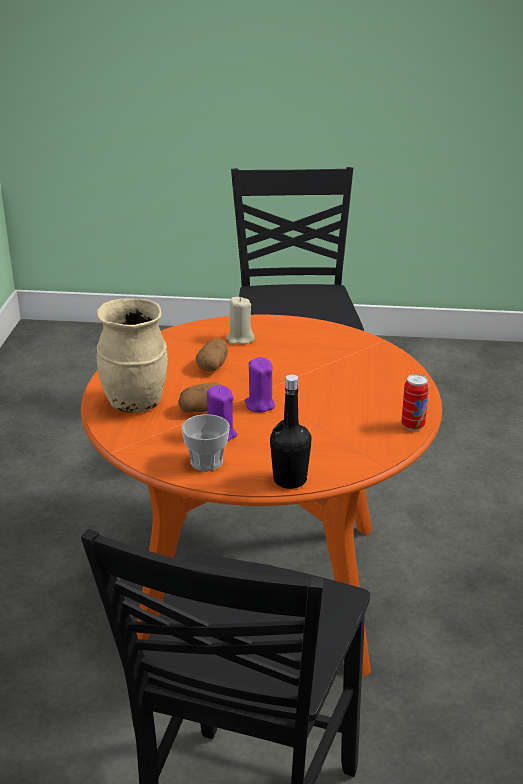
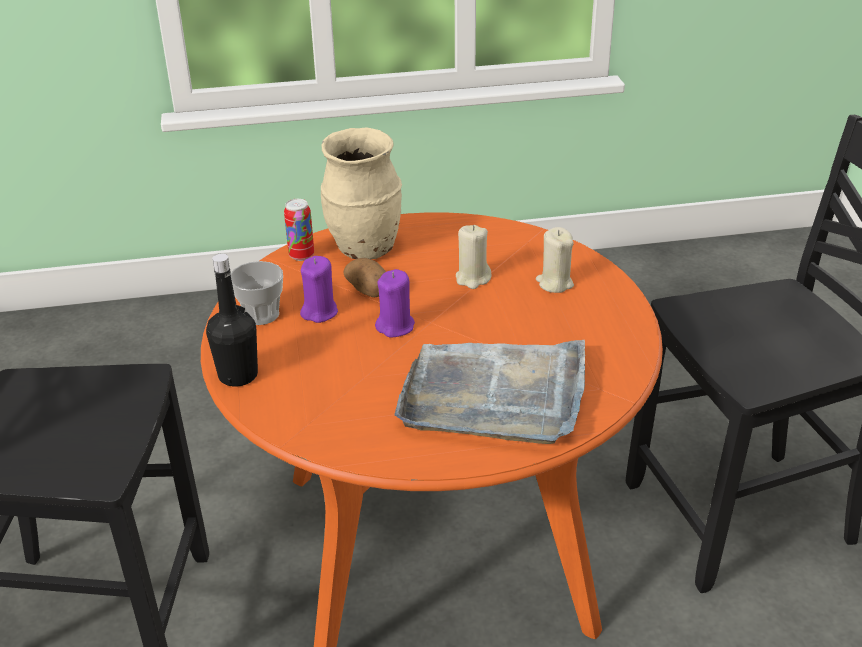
camera: 75 degrees right, 5 degrees up
(213, 366) = (473, 278): potato -> beige candle
(360, 381) = (494, 395): none -> grey tray
(413, 426) = (393, 457): can -> can (301, 255)

